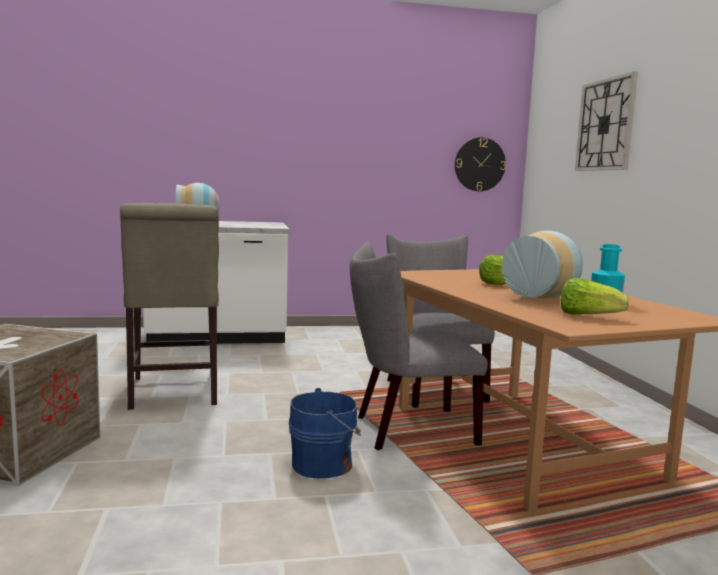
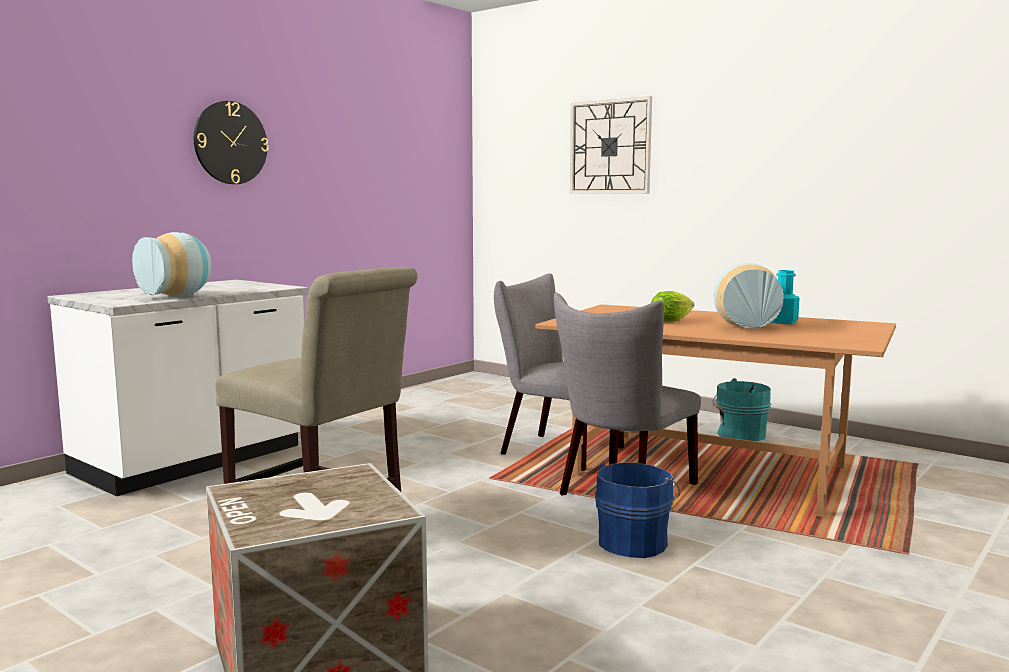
camera: 40 degrees left, 0 degrees up
(479, 164) = (435, 187): wall clock -> wall clock (230, 143)
(587, 316) = (827, 335): lettuce -> none
(629, 424) = (738, 435): none -> turquoise bucket

